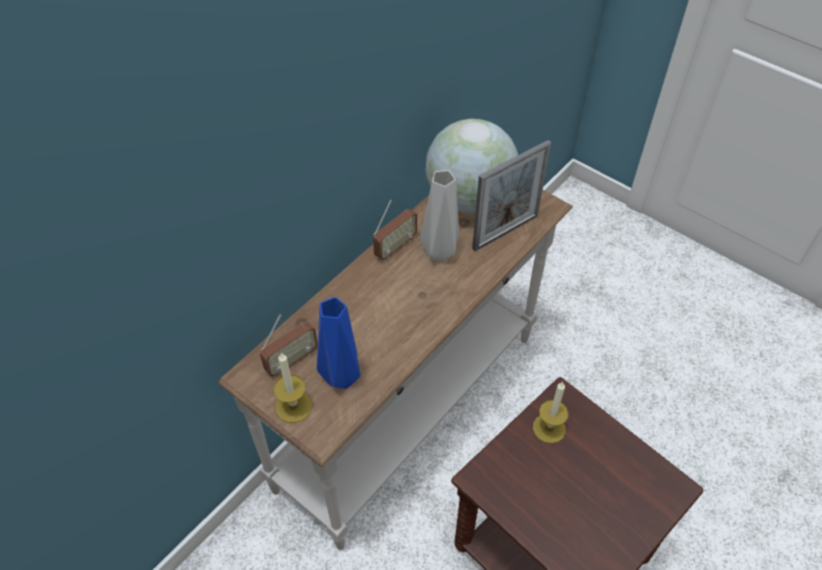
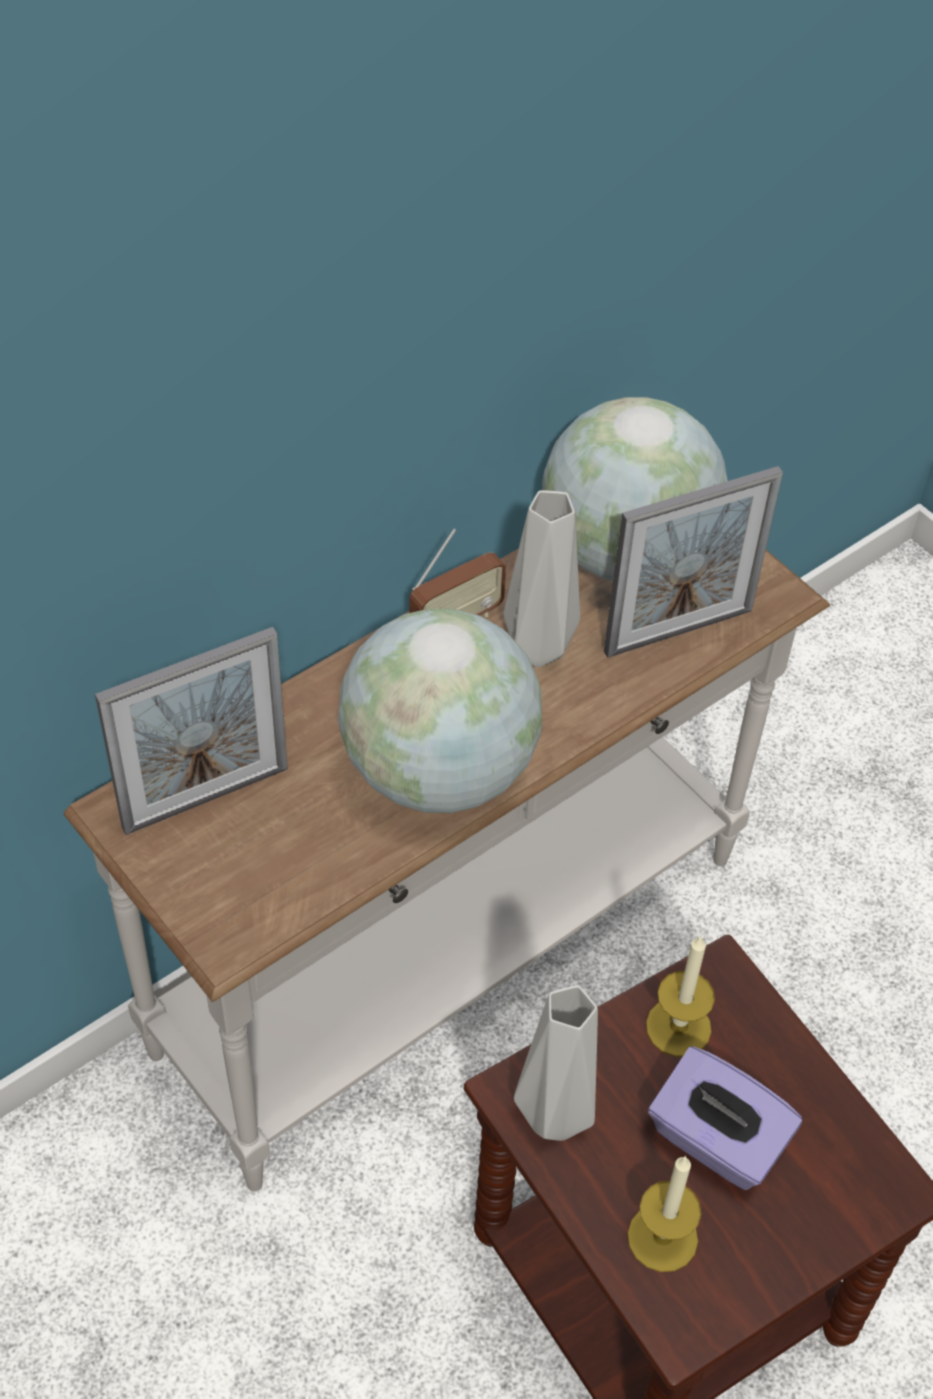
camera: 10 degrees right, 0 degrees up
(291, 360) = (206, 798): radio -> picture frame
(293, 406) = (189, 883): candle -> candle (662, 1237)
(343, 378) = (292, 849): blue vase -> none
(407, 324) = (438, 771): none -> globe
(502, 485) = (558, 1114): none -> grey vase
(583, 482) = (716, 1141): none -> purple tissue box

